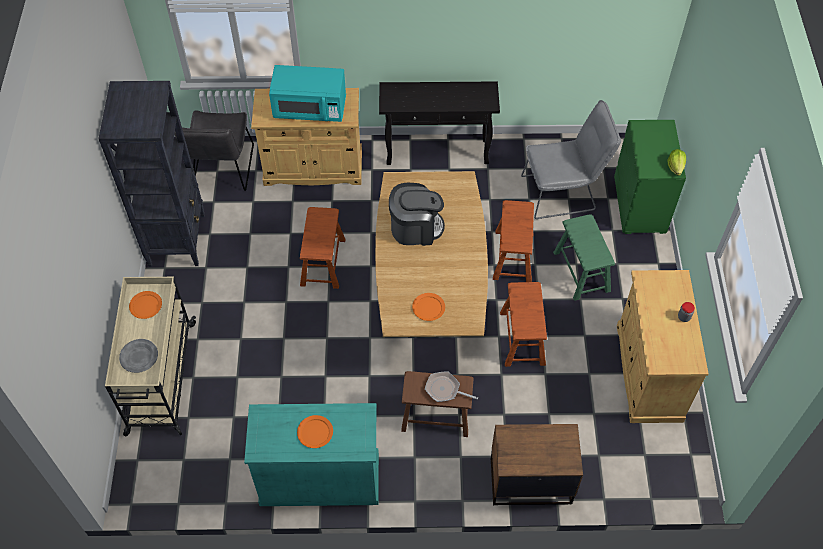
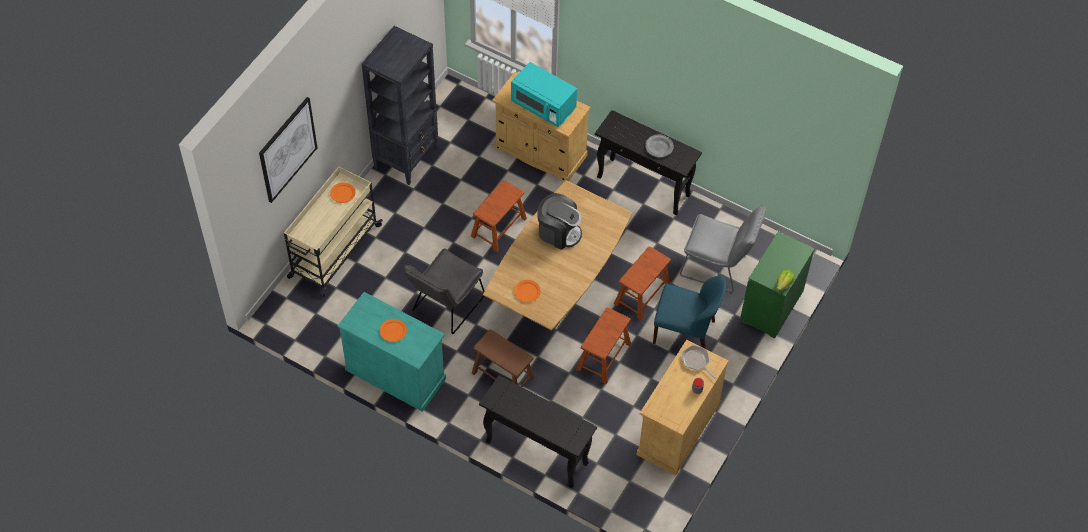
camera: 30 degrees right, 0 degrees up
(68, 278) = (287, 149): none -> picture
(139, 357) = (318, 225): grey plate -> grey plate (659, 147)
(222, 171) = (471, 121): grey chair -> grey chair (445, 307)
(445, 390) = (507, 355): frying pan -> frying pan (696, 361)
(530, 480) = (536, 453): brown nightstand -> black console table
(581, 271) = (685, 332): green stool -> blue chair

